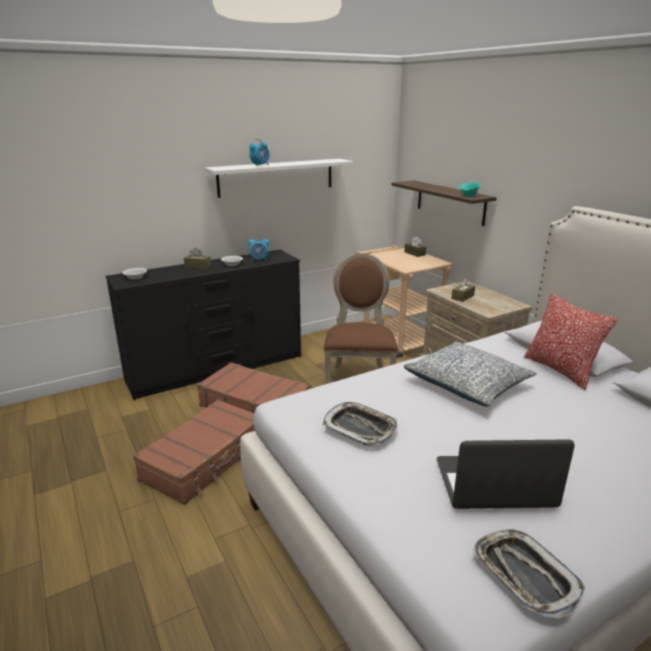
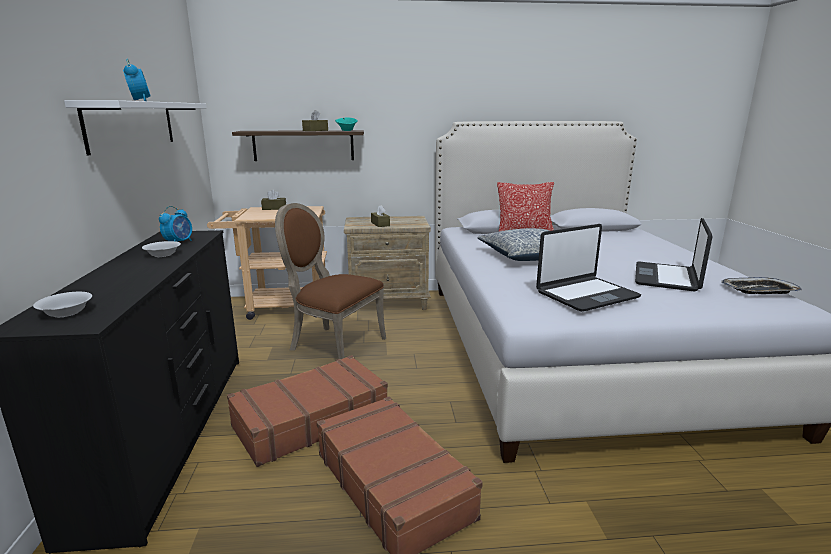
camera: 65 degrees left, 5 degrees down
(198, 266) = (122, 271): brown tissue box -> brown tissue box (315, 130)
(360, 428) = (586, 295): tray -> laptop

